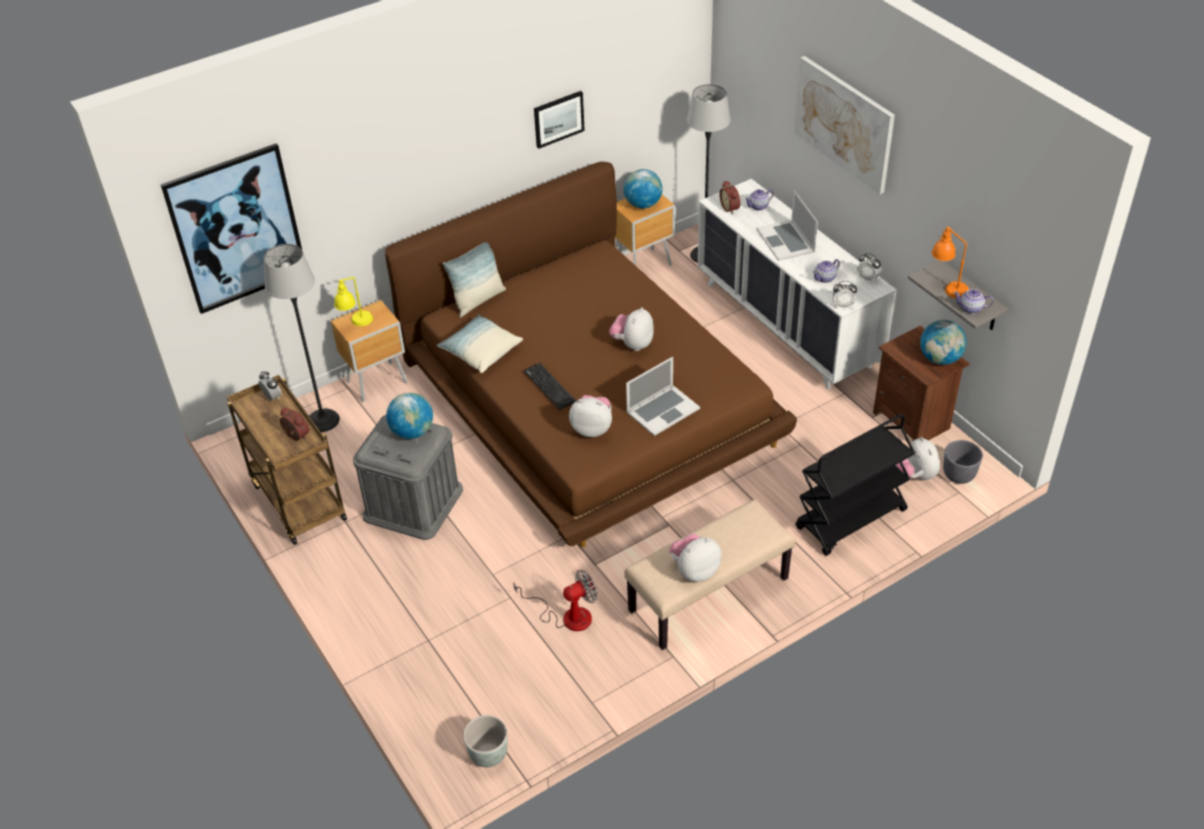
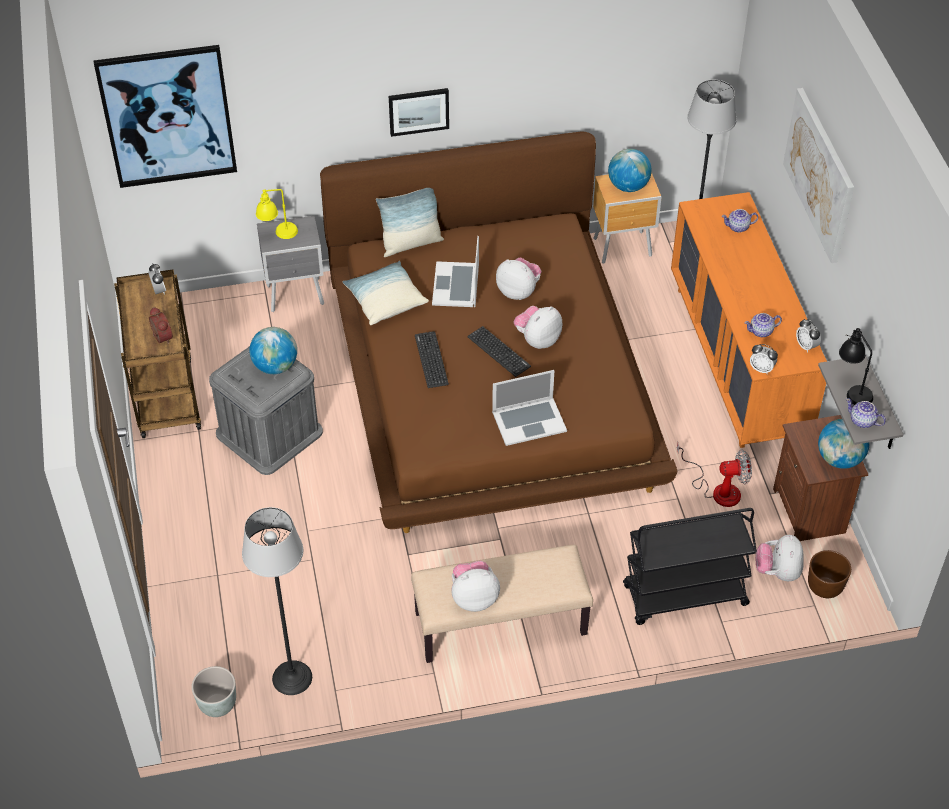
camera: 20 degrees right, 5 degrees up
(323, 420) = (227, 319): floor lamp -> floor lamp (292, 677)
(378, 382) = (297, 296): brown nightstand -> grey nightstand
(558, 119) = (542, 78): picture -> picture (418, 111)
(567, 616) = (355, 597): fan -> fan (718, 489)
(592, 428) = (449, 418): plush toy -> plush toy (518, 291)
(605, 363) = (498, 352): none -> keyboard
(730, 208) = (707, 220): alarm clock -> none
(786, 240) = (744, 275): laptop -> laptop (456, 285)
(787, 325) = (737, 361): white dresser -> orange dresser
(947, 287) = (851, 389): orange table lamp -> black table lamp
(958, 476) = (824, 588): grey planter -> brown planter

